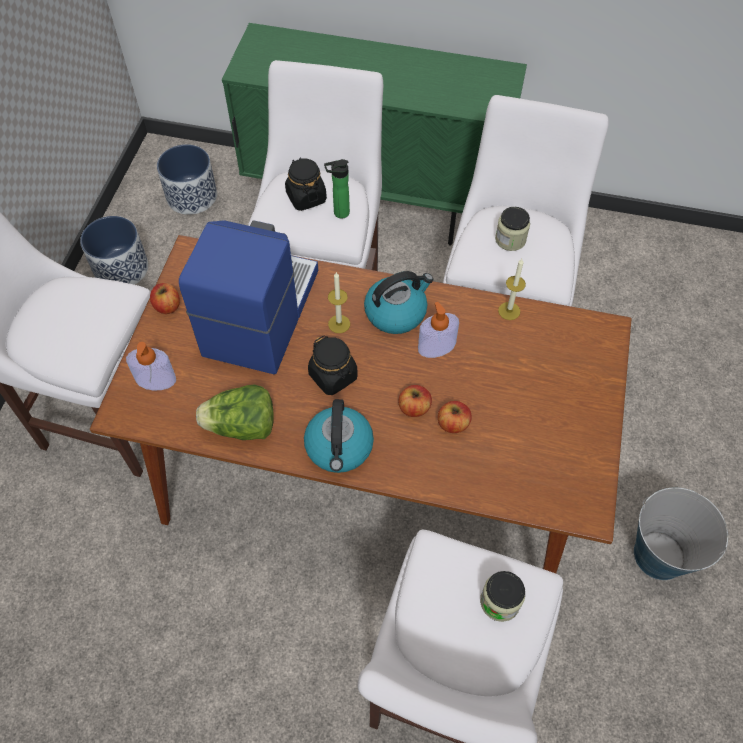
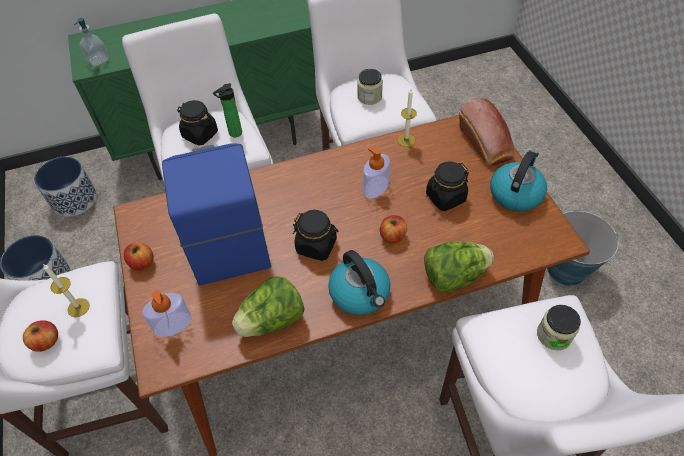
camera: 30 degrees left, 5 degrees down
(259, 66) = (98, 60): none -> soap dispenser
(339, 324) = (293, 207): candle -> candle (78, 307)
(396, 312) = (329, 179): kettle -> kettle (515, 193)
(443, 483) = (454, 276): none -> lettuce
(453, 423) = (427, 232): apple -> apple (46, 341)
(501, 397) = (445, 197): none -> black jar
(594, 361) = (486, 144): none -> bread

